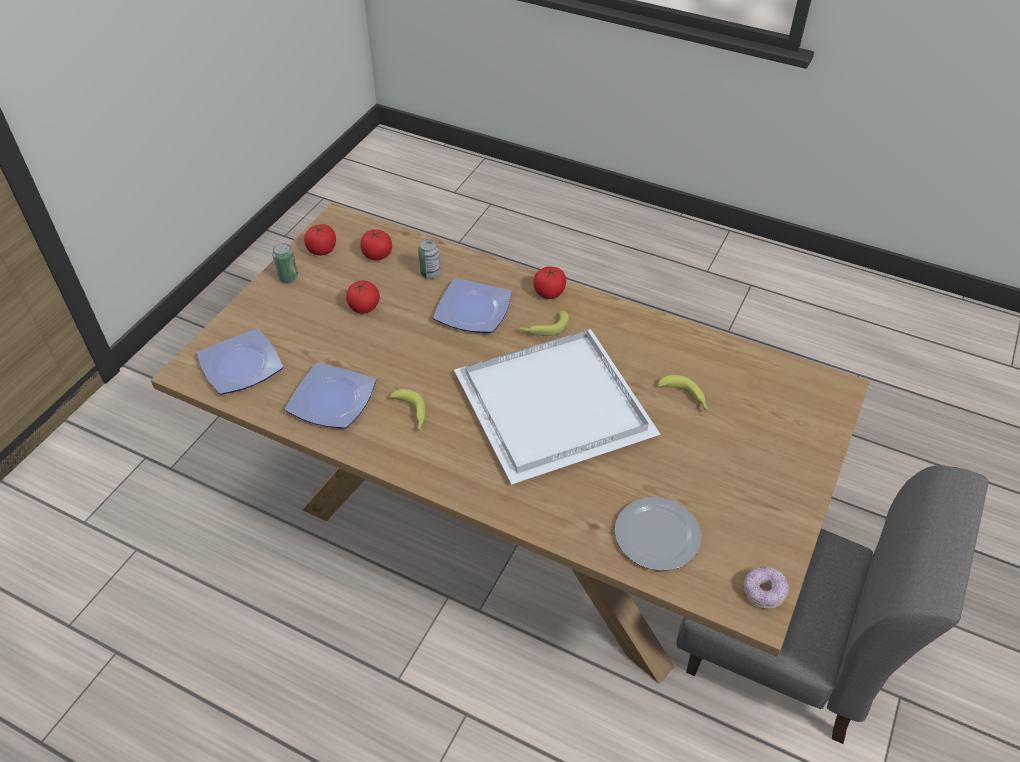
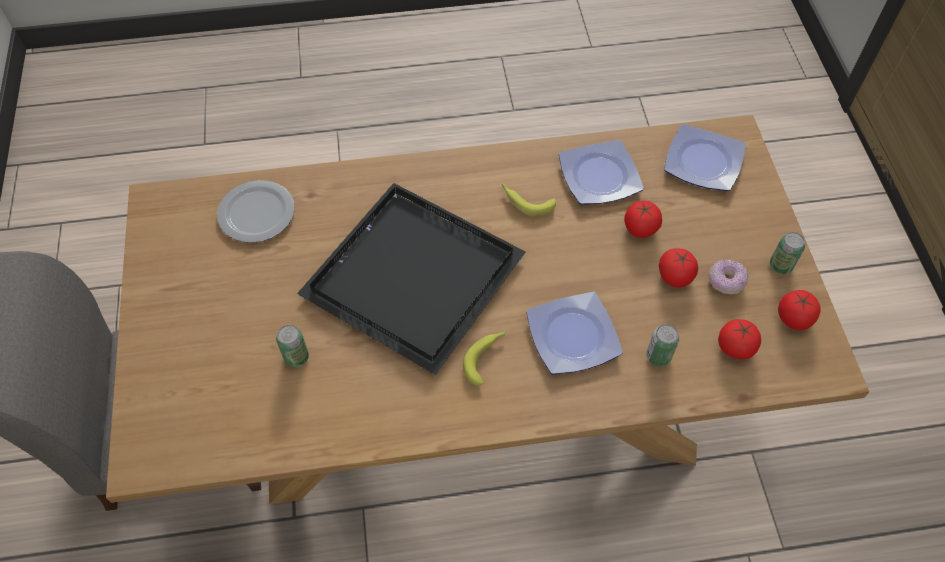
camera: 145 degrees right, 10 degrees up
(549, 293) = (517, 409): tomato -> tomato (640, 228)
(552, 409) = (412, 273): white tray -> black tray
(685, 397) = (296, 357): banana -> can
(763, 592) = (154, 215): donut -> donut (725, 281)

